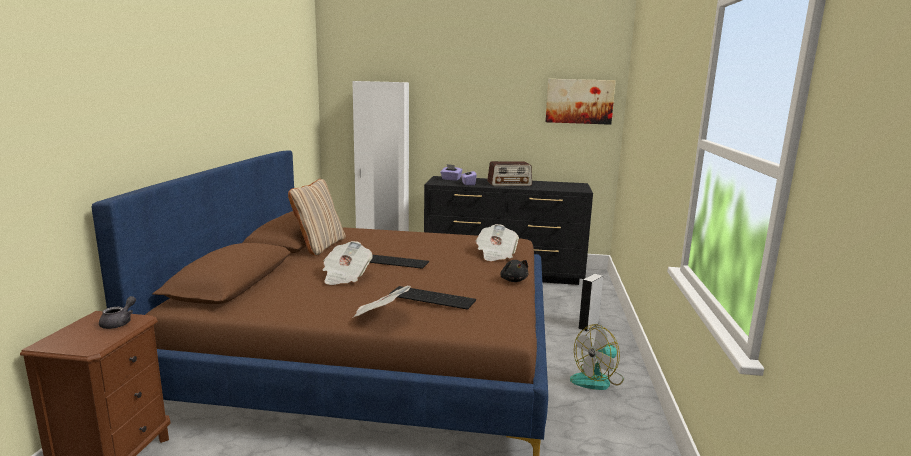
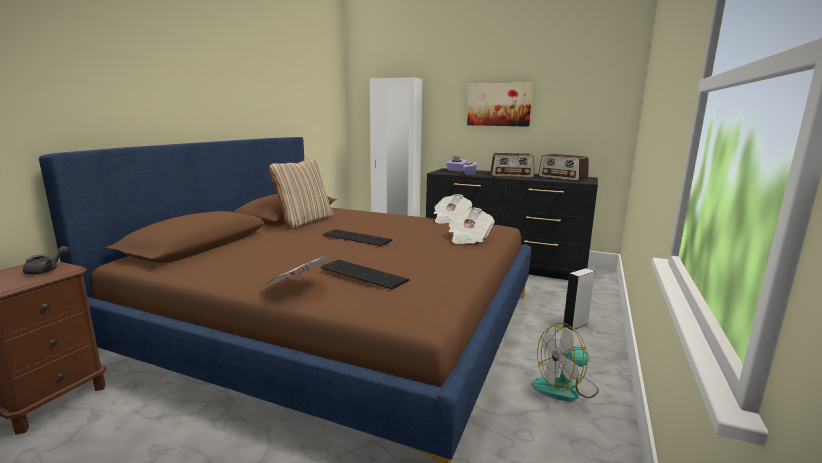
camera: 15 degrees right, 0 degrees up
(345, 276) = (299, 248): newspaper -> newspaper (450, 219)
(513, 280) = (470, 264): black plush toy -> none
(558, 185) = (563, 177): none -> radio
(579, 101) = (591, 91): picture -> picture (499, 104)

